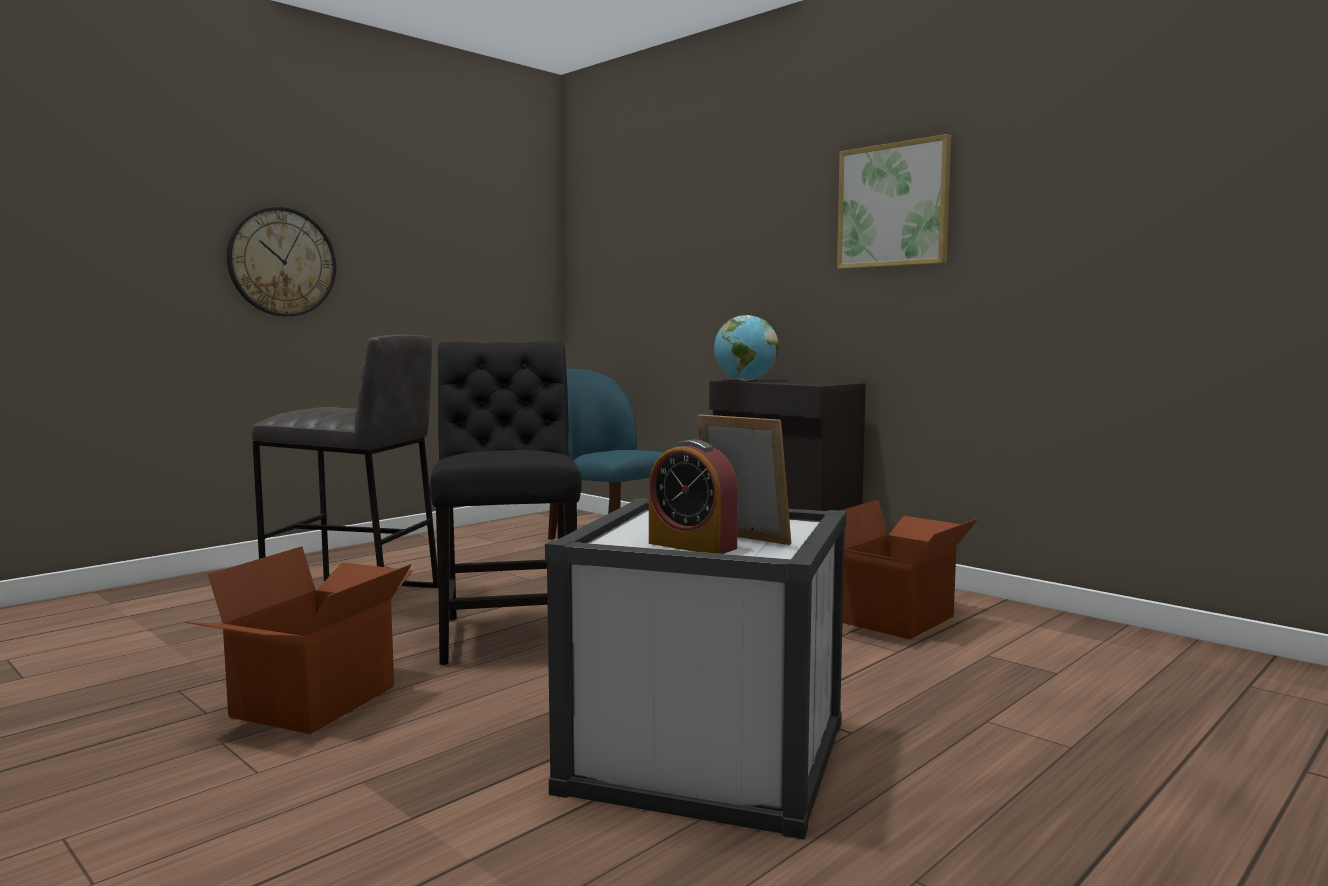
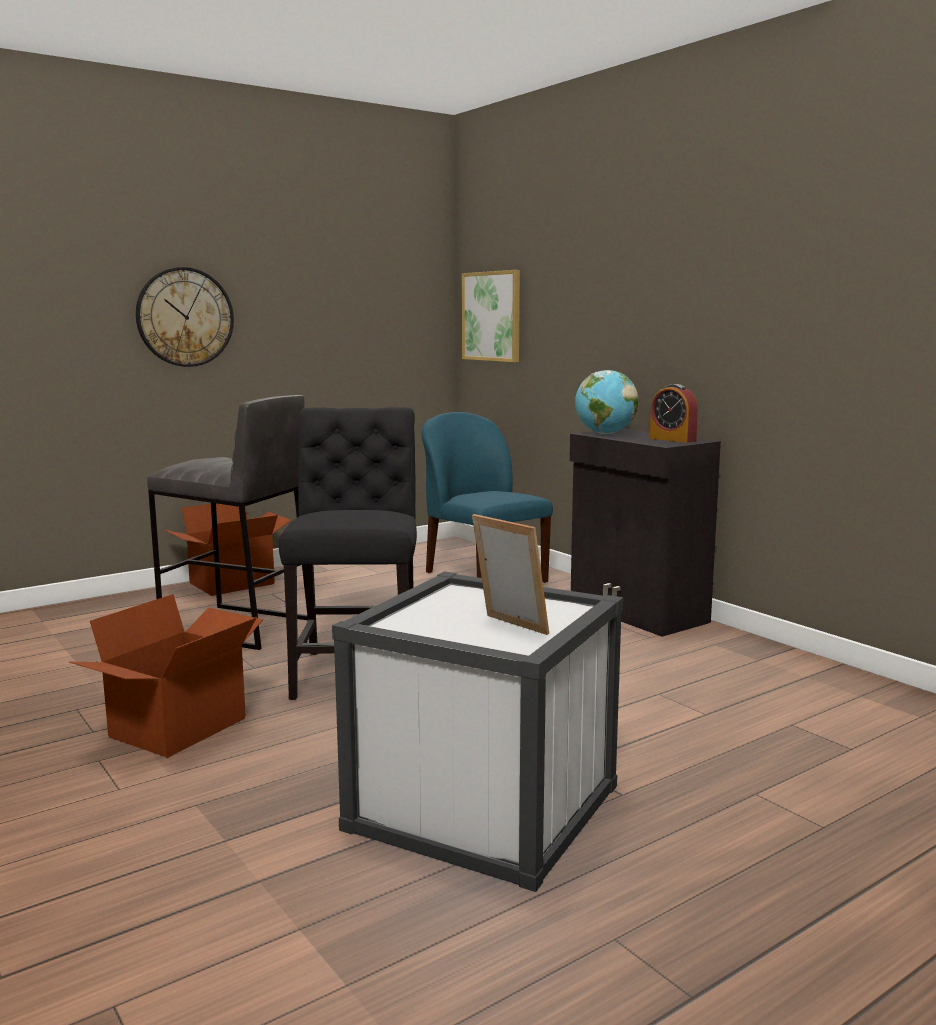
camera: 10 degrees right, 5 degrees up
(692, 545) = (461, 631): alarm clock -> alarm clock (672, 439)
(893, 205) = (752, 264): picture -> picture (492, 316)
(898, 619) = (722, 680): cardboard box -> cardboard box (232, 584)

